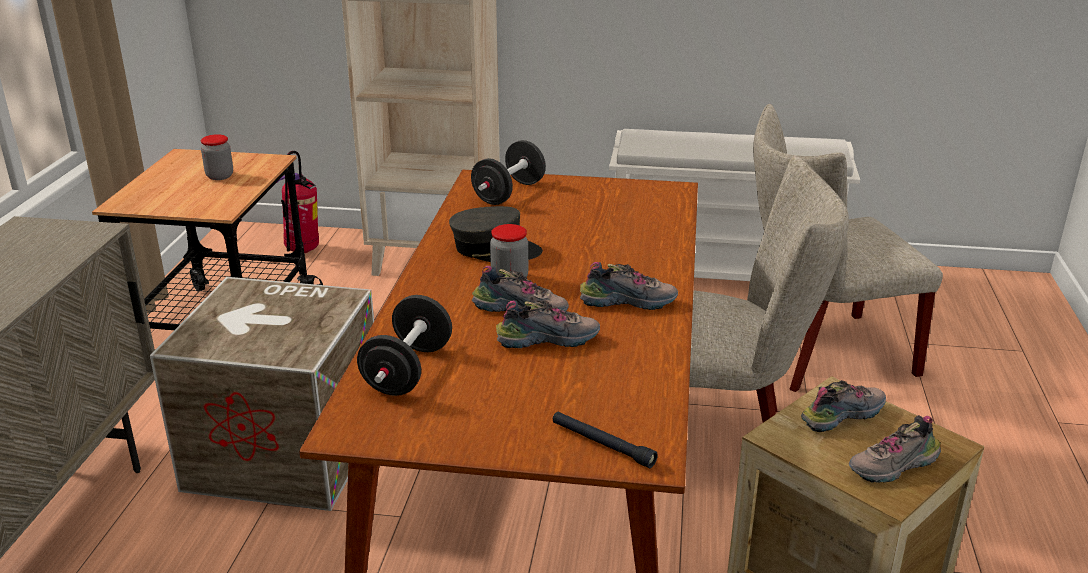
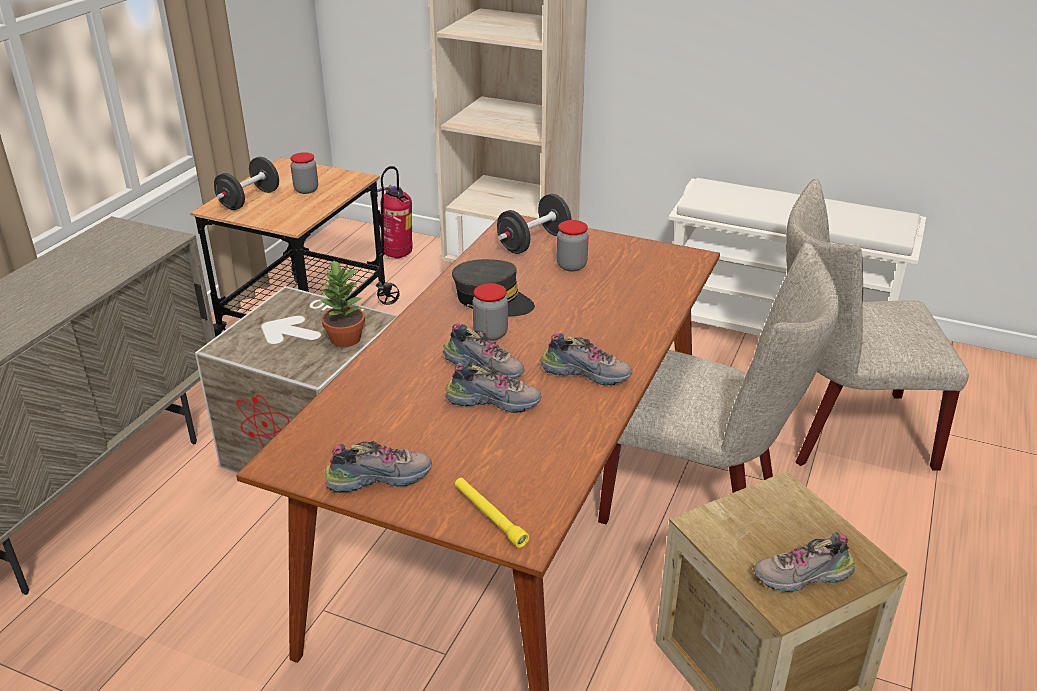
camera: 15 degrees right, 5 degrees up
(321, 319) = (345, 339): none -> potted plant
(408, 371) = (358, 413): black dumbbell -> black dumbbell (249, 200)
(559, 209) = (571, 266): none -> jar
(602, 445) = (489, 516): black flashlight -> yellow flashlight
(842, 415) = (777, 514): shoe -> shoe (379, 478)

